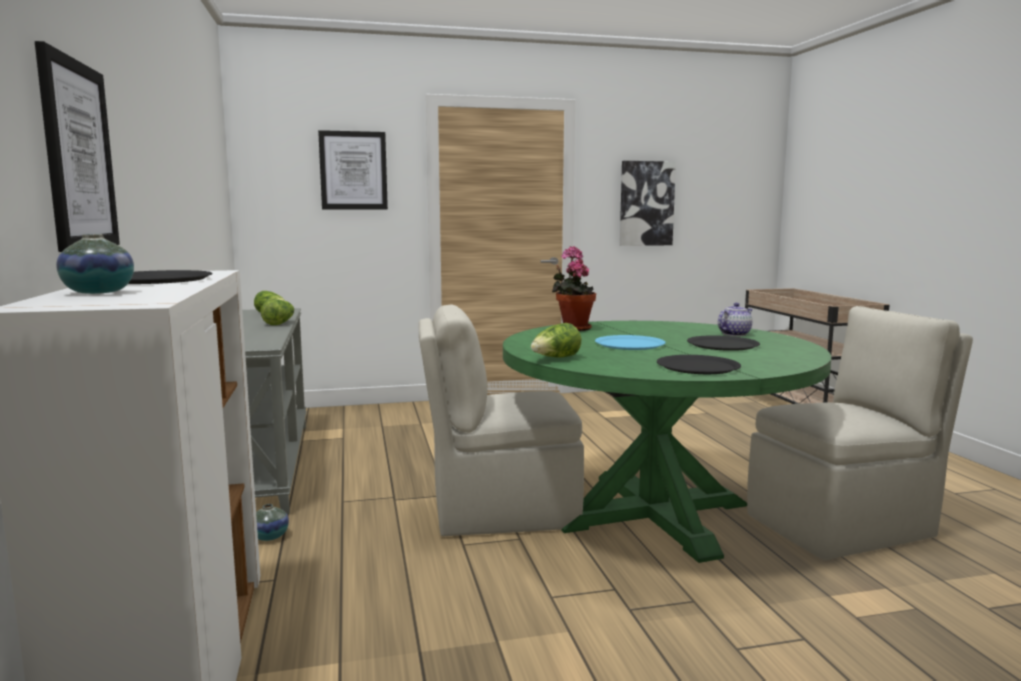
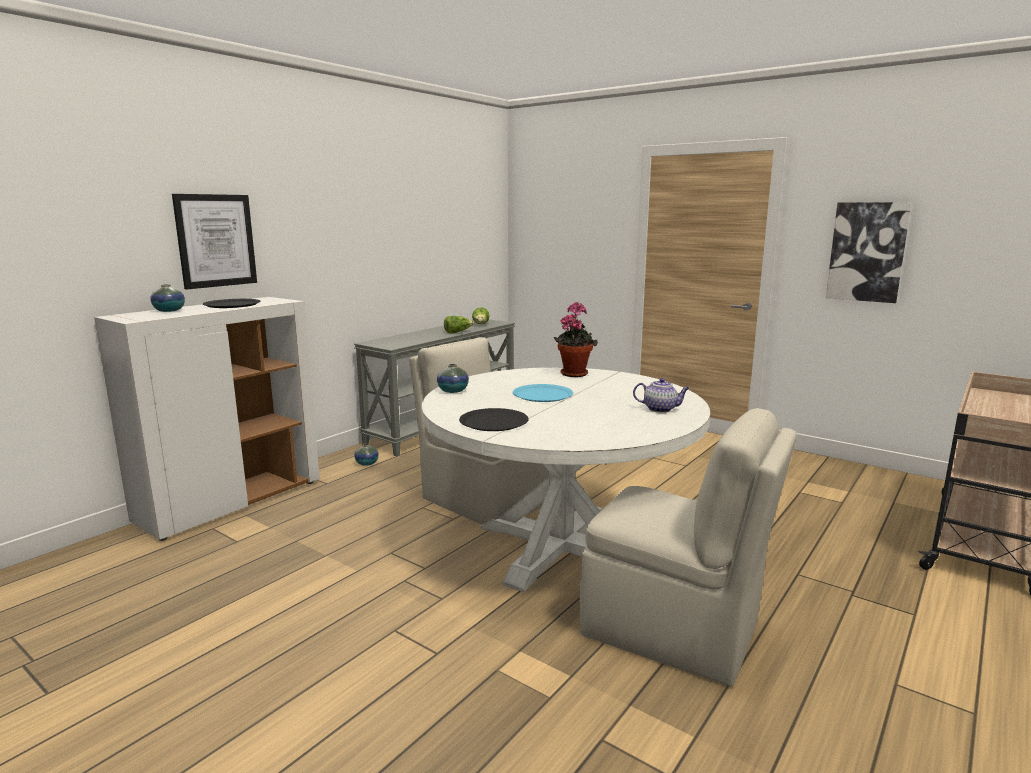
camera: 50 degrees right, 5 degrees up
(353, 170) = (583, 215): picture -> none
(555, 358) = (453, 391): lettuce -> vase
(653, 513) = (560, 546): green dining table -> white dining table
(722, 344) = (600, 413): black plate -> none

